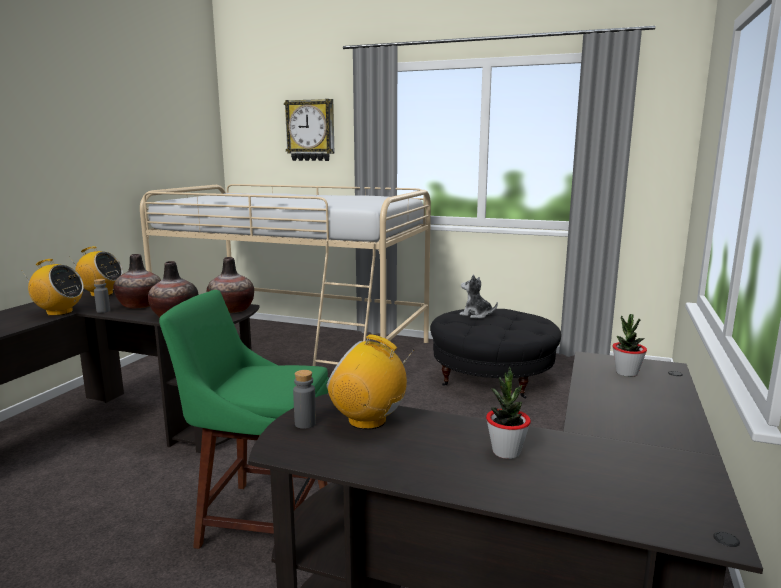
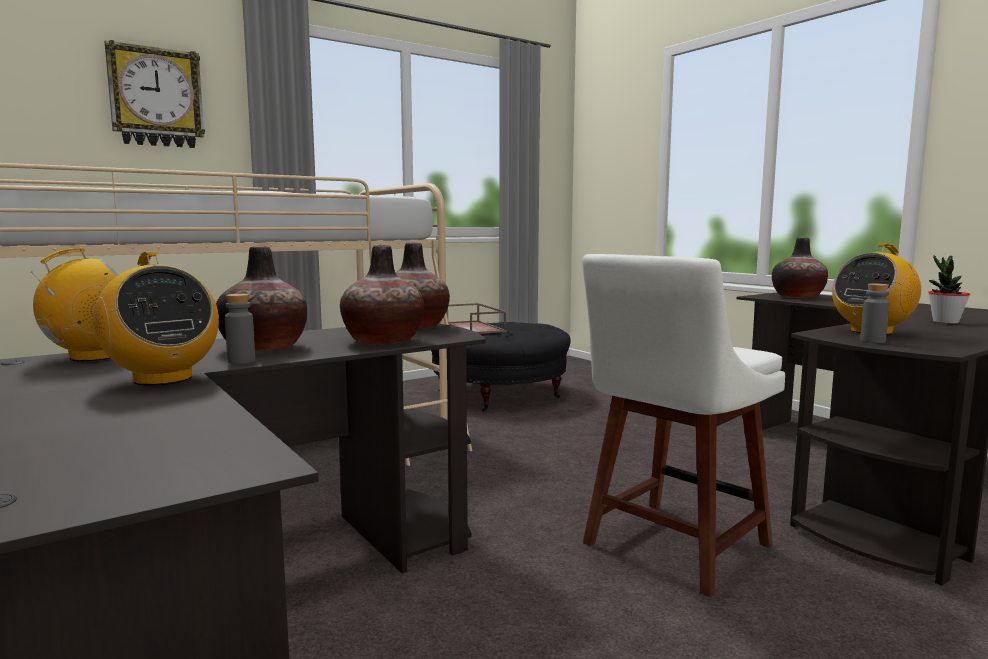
camera: 55 degrees left, 5 degrees down
(59, 312) = (162, 379): radio -> radio turned 90 degrees clockwise
(259, 517) = (671, 547): green stool -> white stool
(476, 315) = (476, 327): plush toy -> brown tray
(626, 373) = (798, 297): potted plant -> vase

